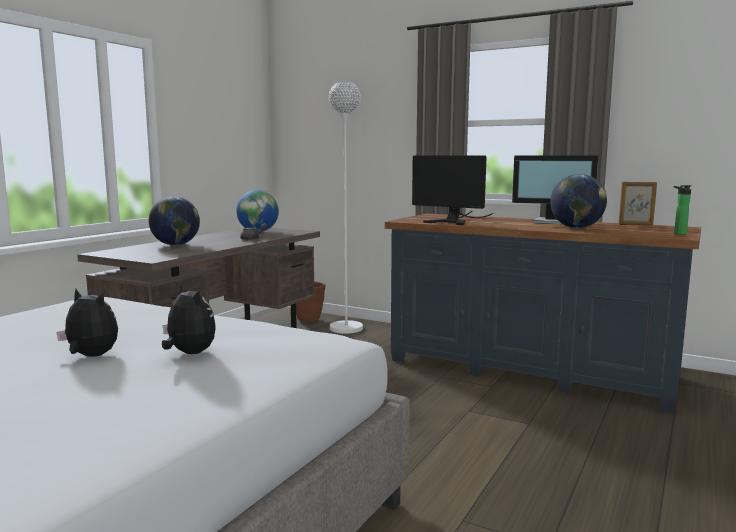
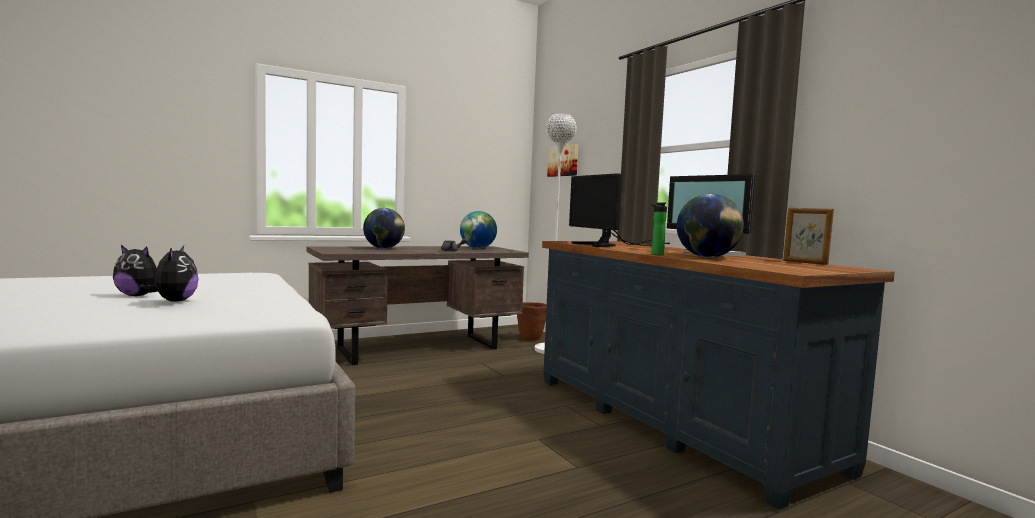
camera: 30 degrees right, 5 degrees down
(90, 356) = (138, 295): plush toy -> plush toy turned 135 degrees clockwise
(324, 129) = (564, 161): none -> picture
(678, 233) = (813, 270): bottle -> bottle (656, 254)

